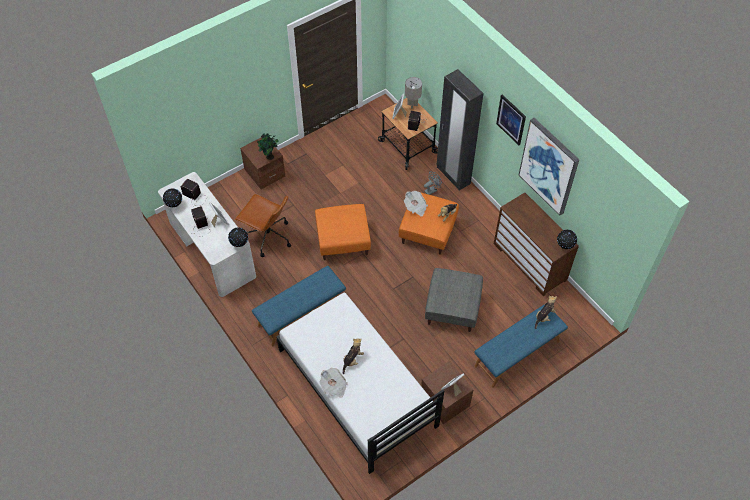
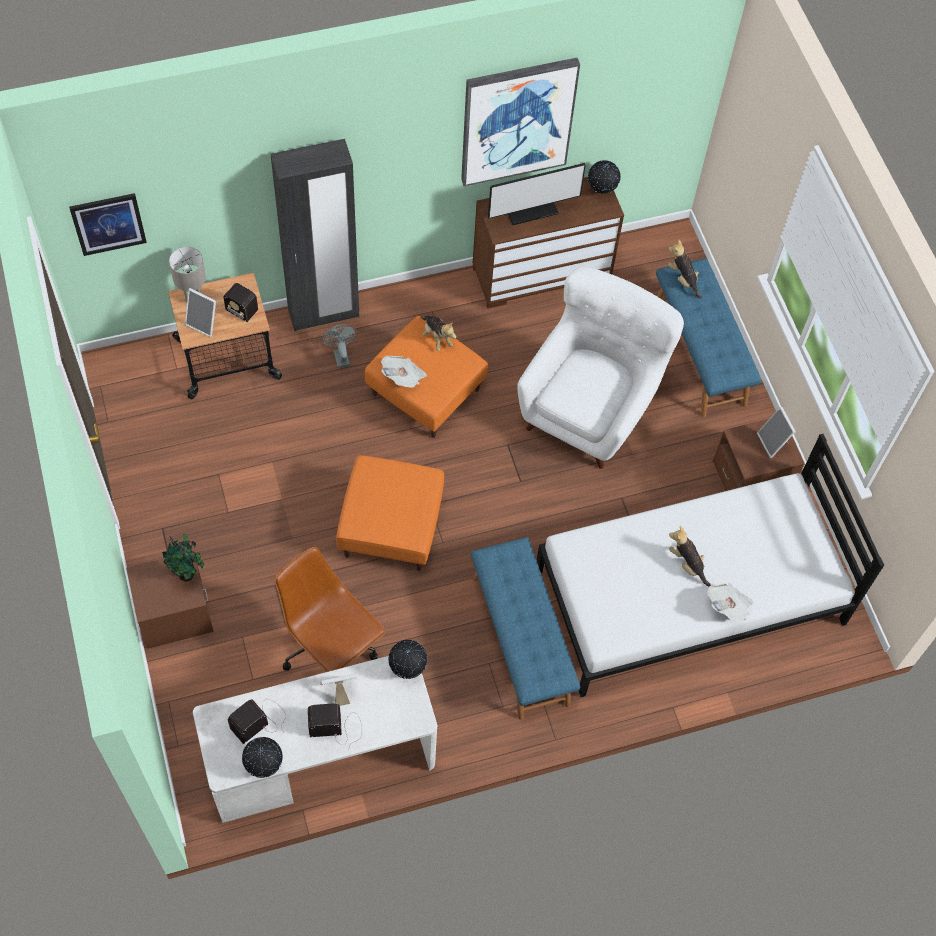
camera: 75 degrees left, 5 degrees up
(268, 237) = (331, 649): brown office chair -> brown office chair turned 90 degrees counterclockwise
(453, 308) = (589, 408): grey ottoman -> white armchair
(511, 119) = (416, 125): picture -> picture (108, 223)
(531, 218) = (531, 211): none -> monitor

